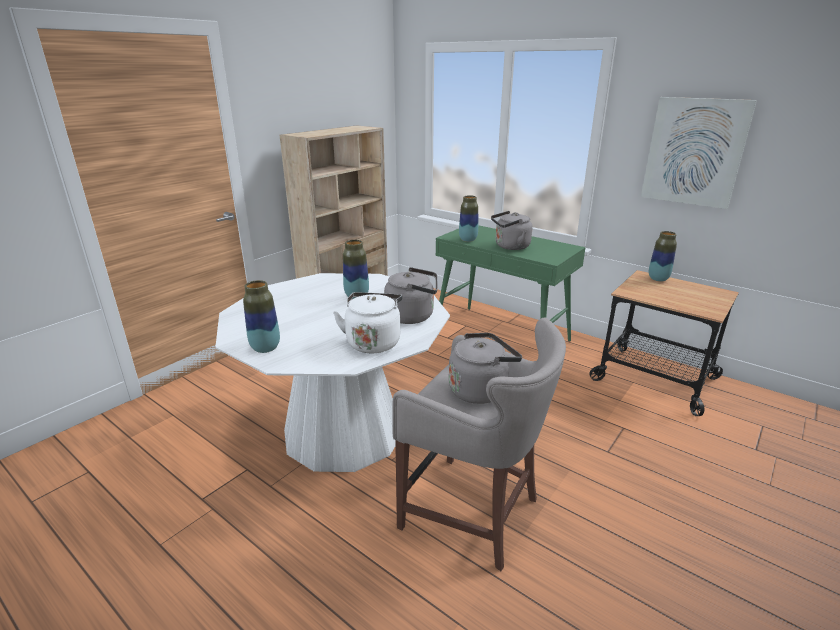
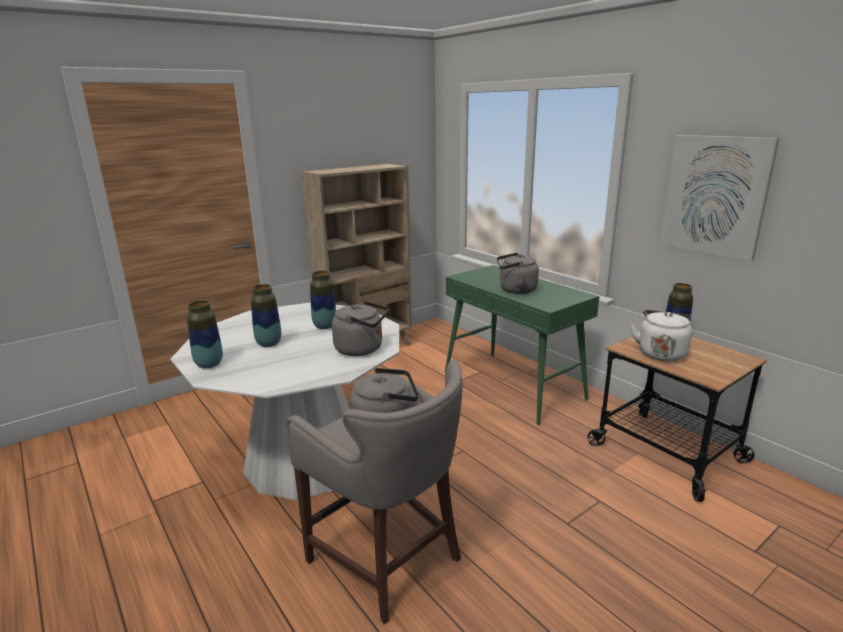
camera: 15 degrees right, 5 degrees down
(373, 342) = (306, 369): white kettle -> white kettle (661, 353)
(468, 240) = (476, 280): vase -> vase (269, 344)

